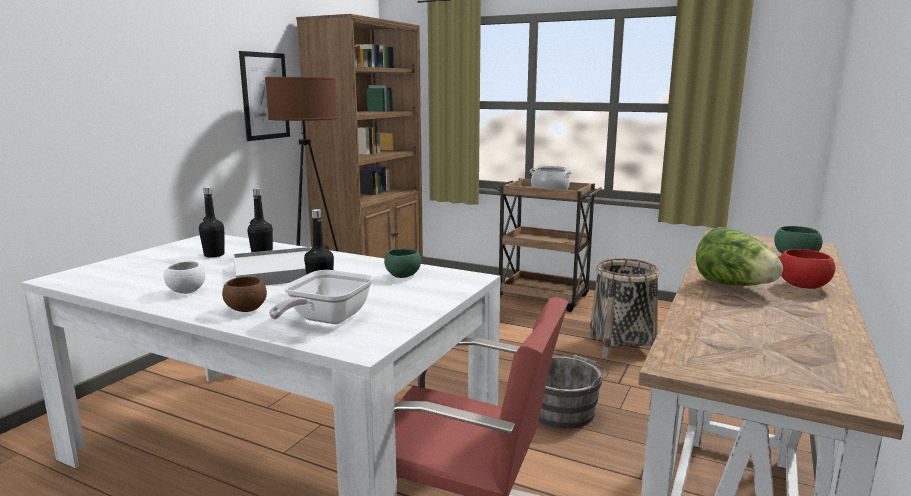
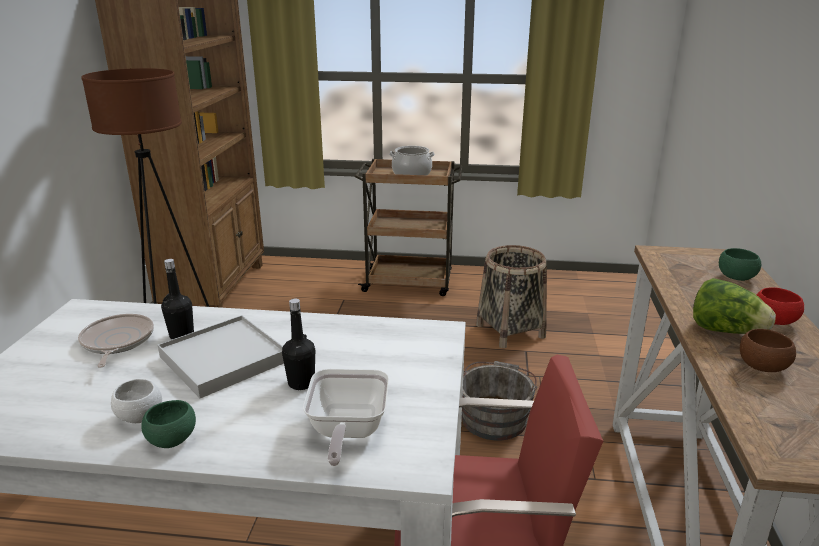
camera: 20 degrees left, 10 degrees up
(214, 255) = (117, 342): black bottle -> frying pan
(246, 309) = (242, 434): brown bowl -> brown bowl (762, 367)
(265, 96) = (71, 94): picture -> none
(403, 276) = (370, 341): green bowl -> green bowl (172, 440)

